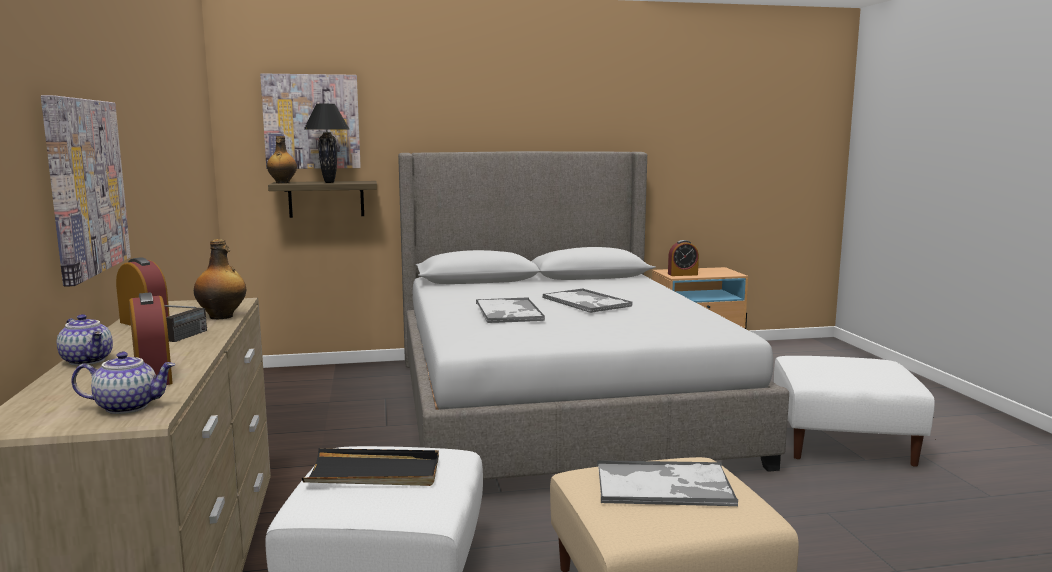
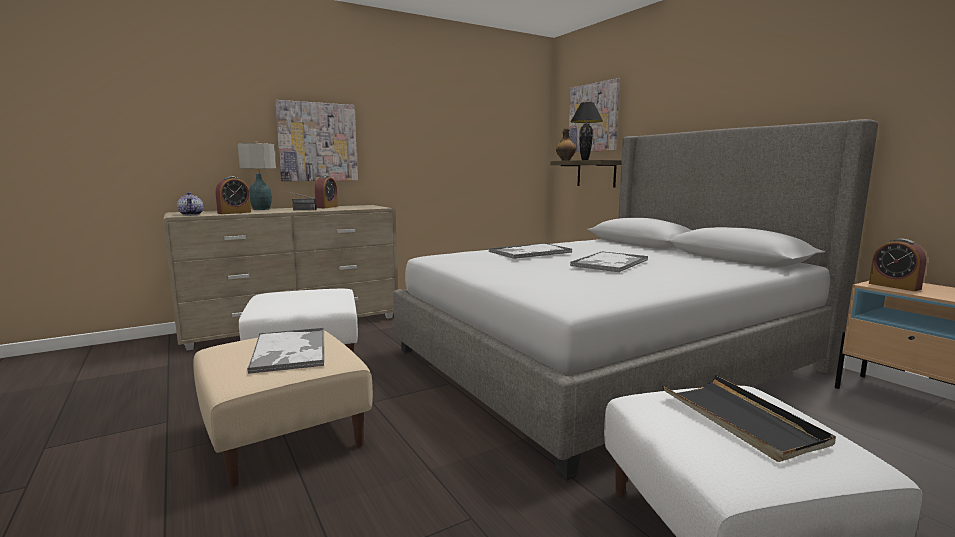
camera: 70 degrees right, 0 degrees up
(88, 361) = (262, 209): teapot -> table lamp
(222, 316) = (344, 209): bottle -> none
(374, 473) = (306, 295): black tray -> black tray (741, 420)

